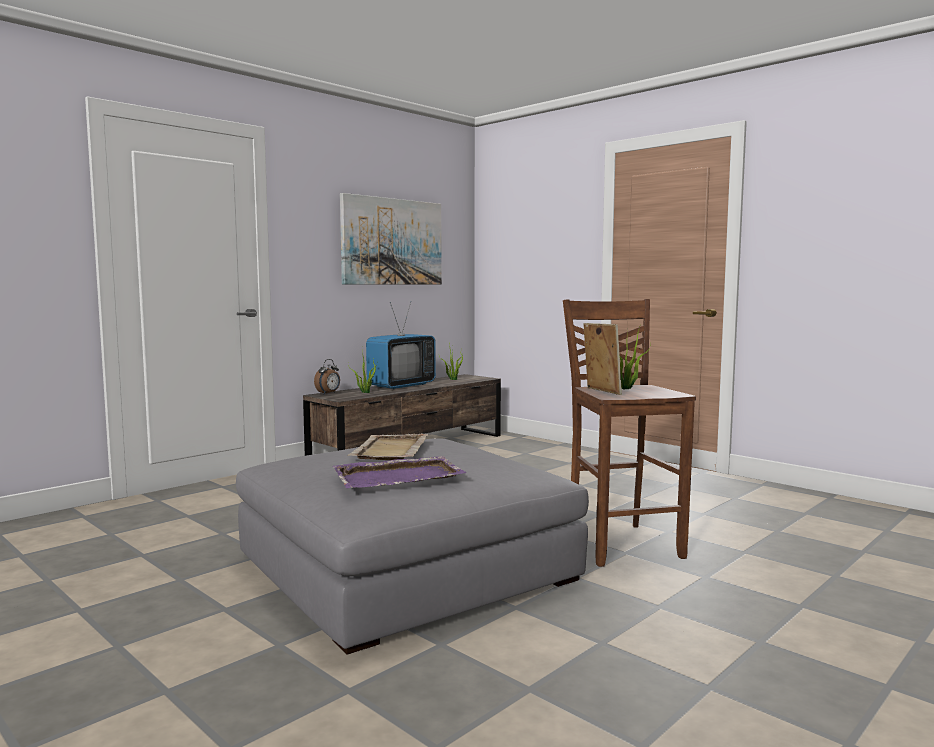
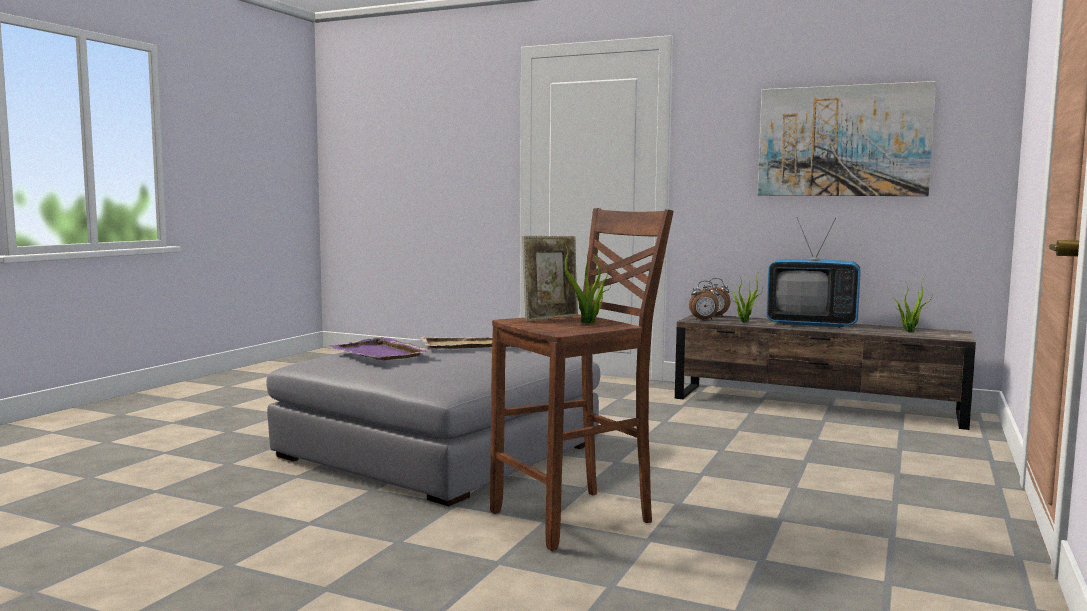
camera: 70 degrees right, 0 degrees up
(343, 397) = (704, 320): none -> alarm clock

